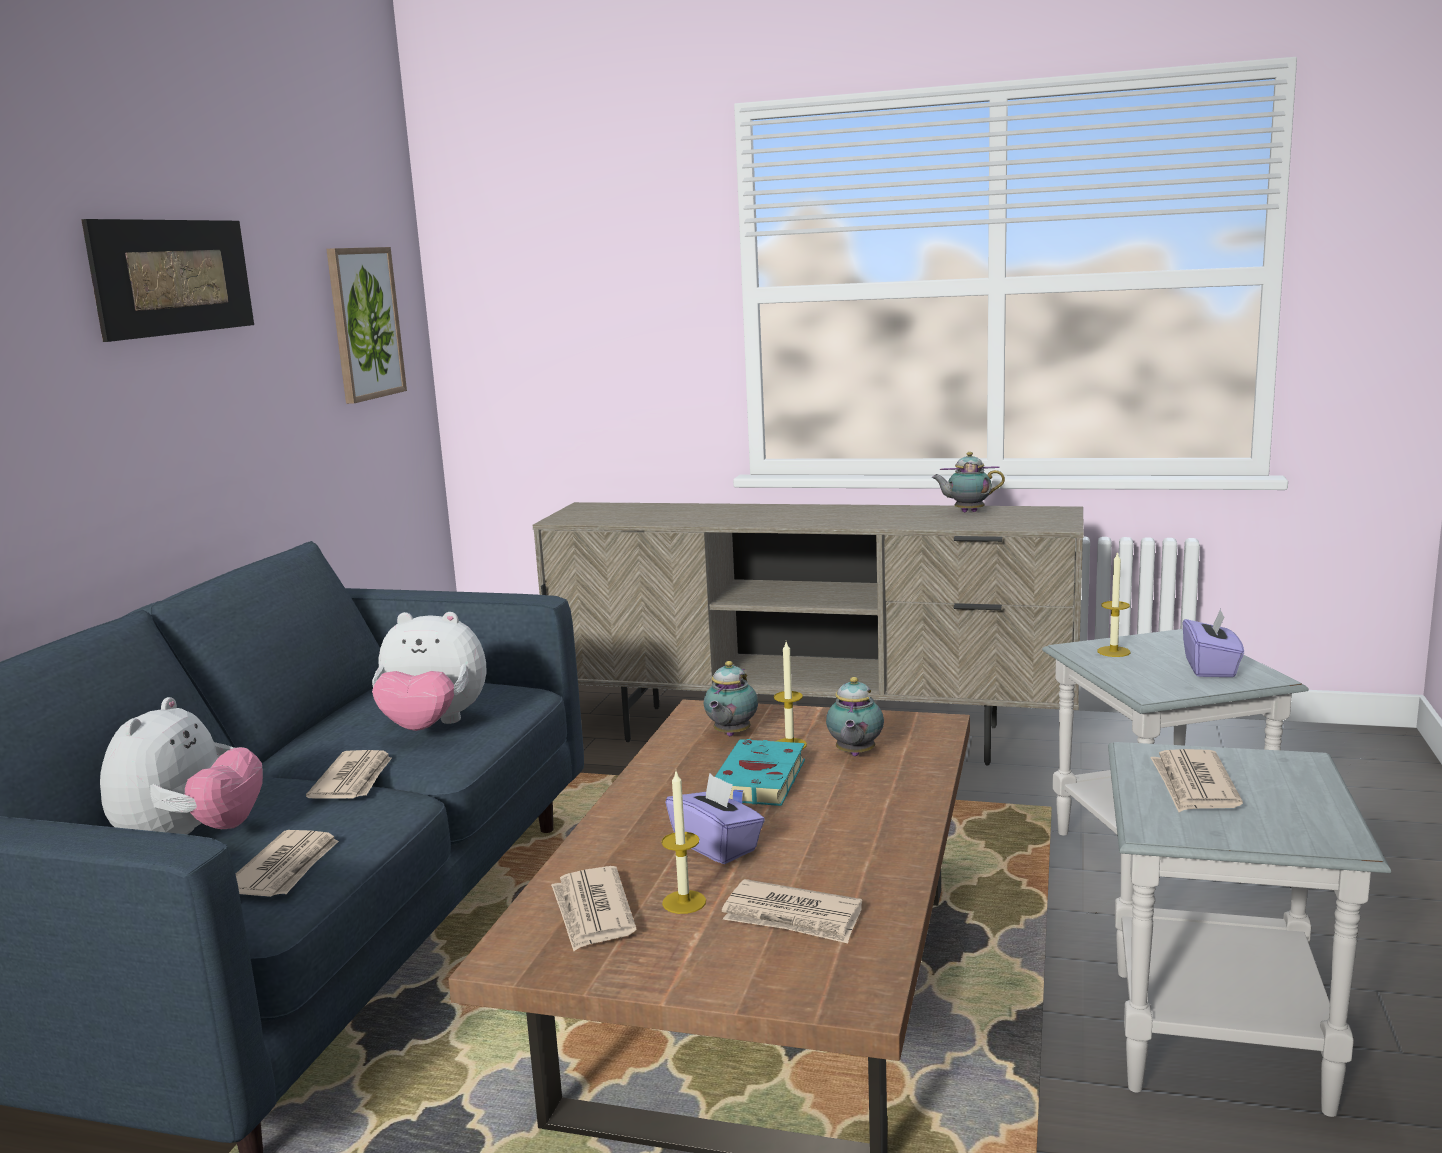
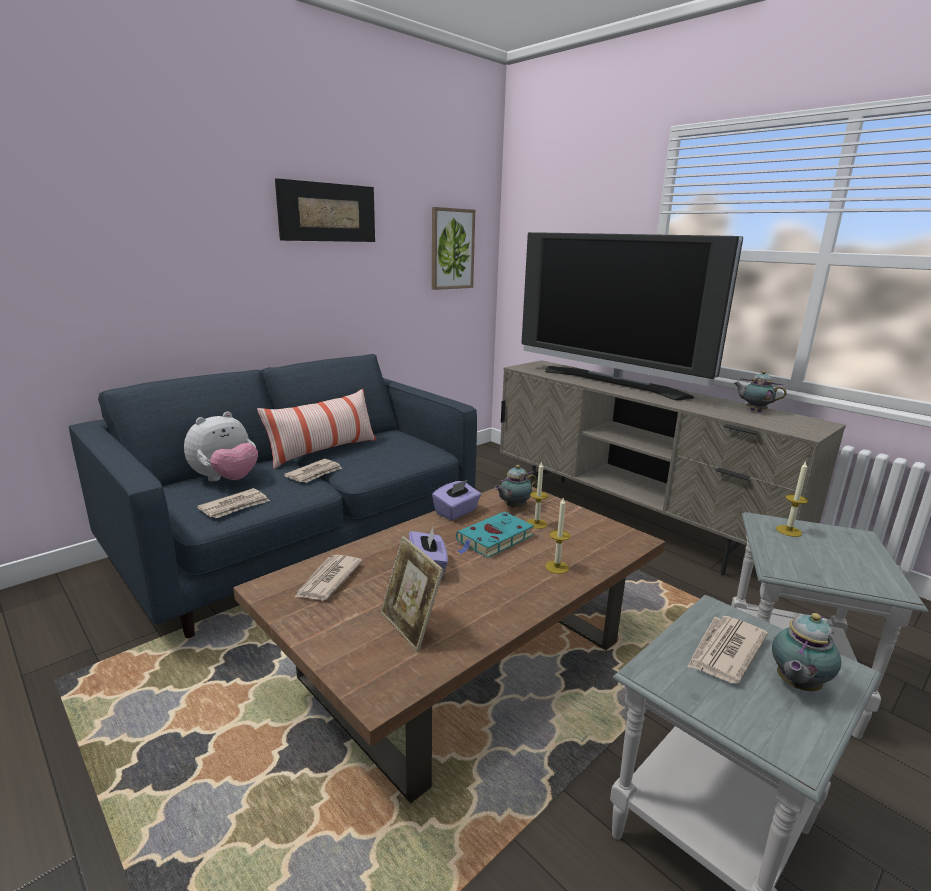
camera: 30 degrees right, 5 degrees up
(312, 744) = (323, 451): none -> pillow
(433, 726) = (378, 458): plush toy -> none
(684, 902) = (372, 593): candle -> candle (557, 567)
(738, 513) = (613, 382): none -> television
(793, 917) = (410, 627): newspaper -> picture frame
(854, 754) = (564, 542): teapot -> teapot (795, 685)
(1211, 668) = (853, 566): purple tissue box -> purple tissue box (456, 512)

